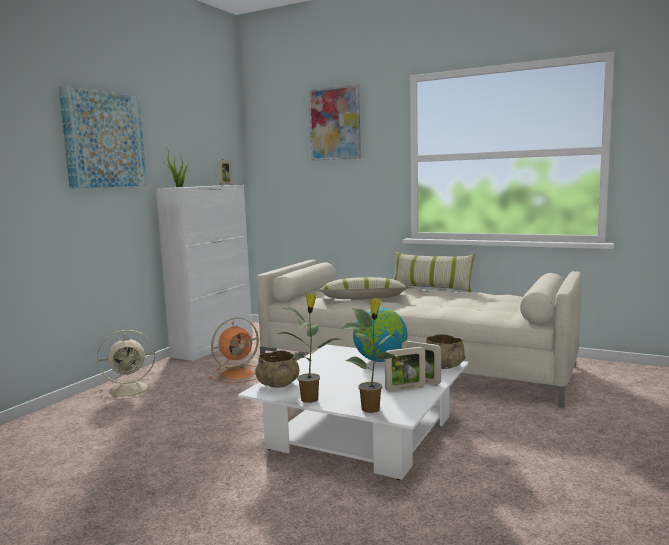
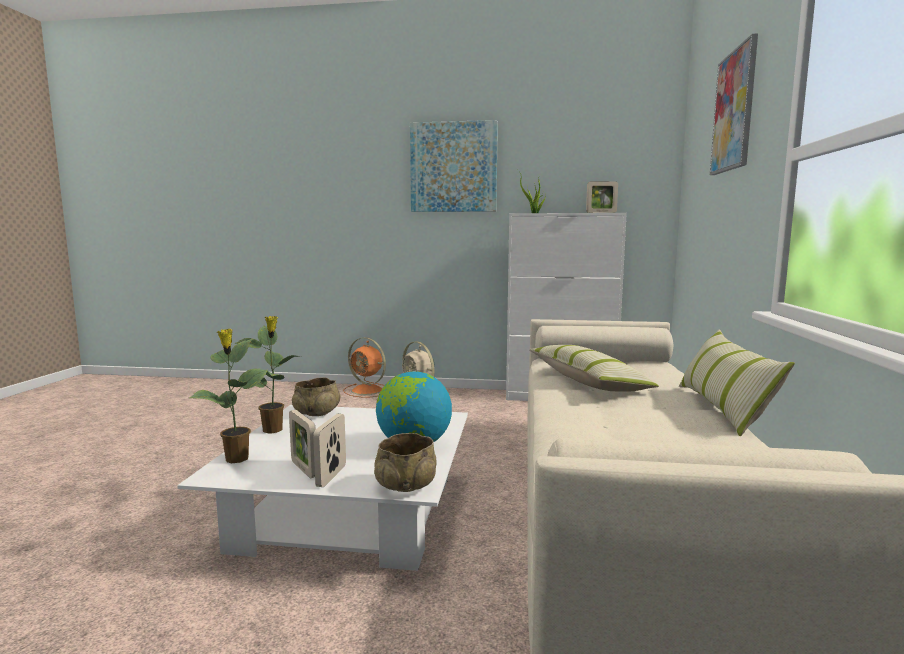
camera: 70 degrees right, 0 degrees up
(238, 374) = (485, 423): orange fan -> orange fan (368, 390)

